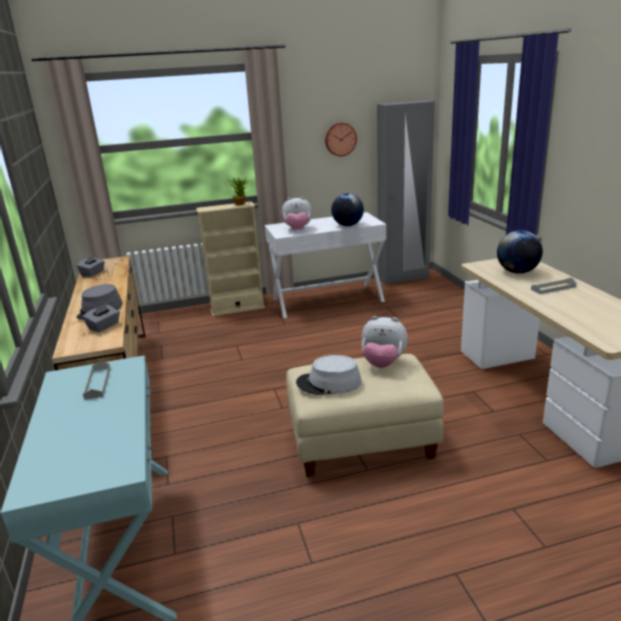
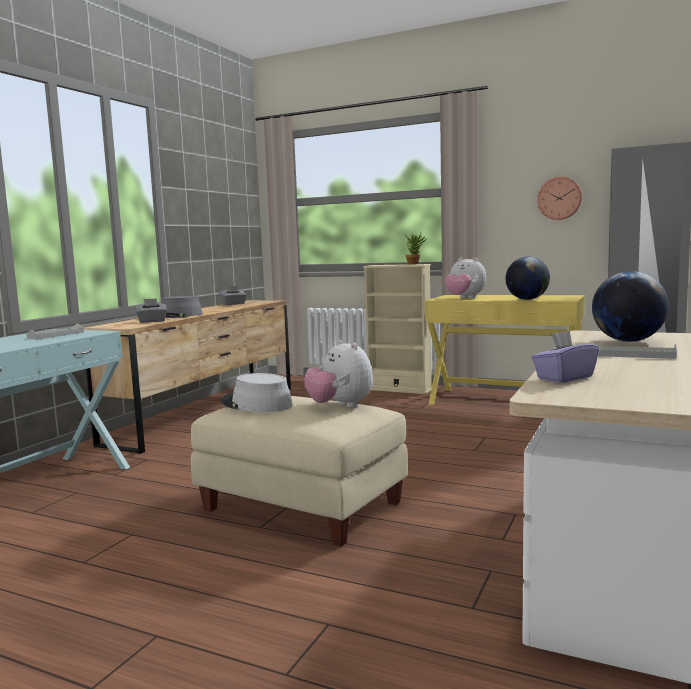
camera: 40 degrees right, 15 degrees down
(327, 300) = (504, 401): white console table -> yellow console table
(579, 322) = (564, 378): none -> purple tissue box

